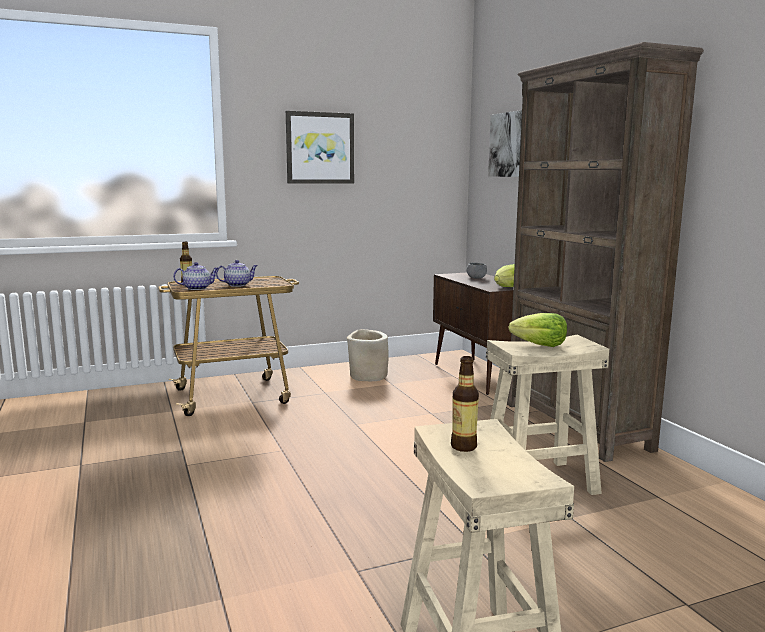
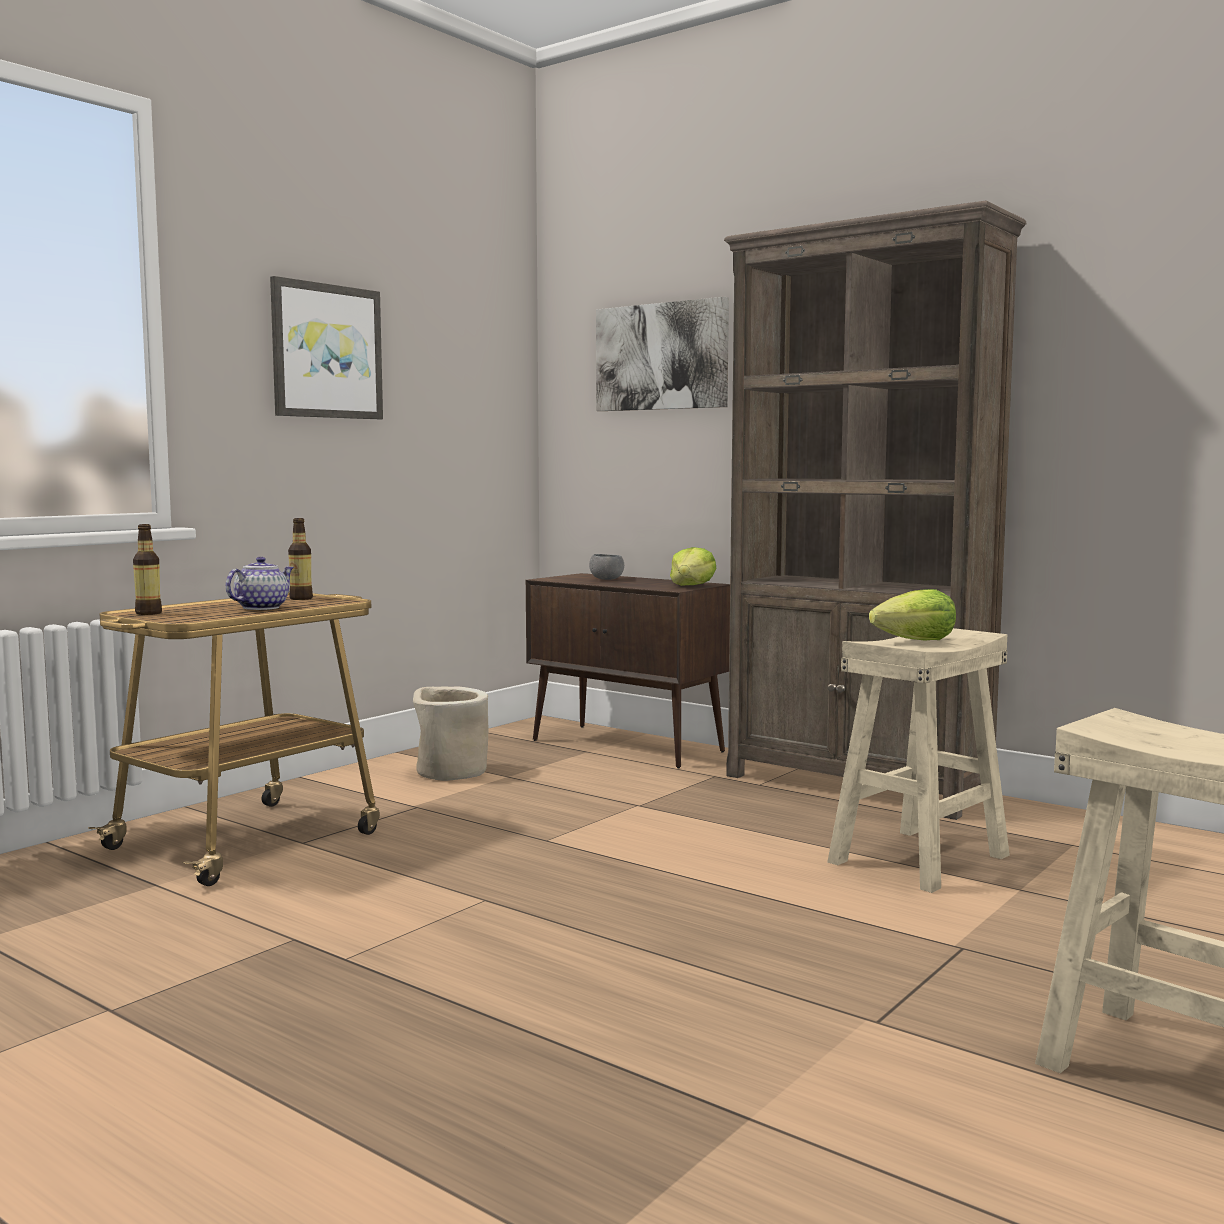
camera: 30 degrees left, 5 degrees down
(197, 288) = (204, 616): teapot -> none
(463, 447) = (1161, 738): bottle -> bottle (301, 598)

